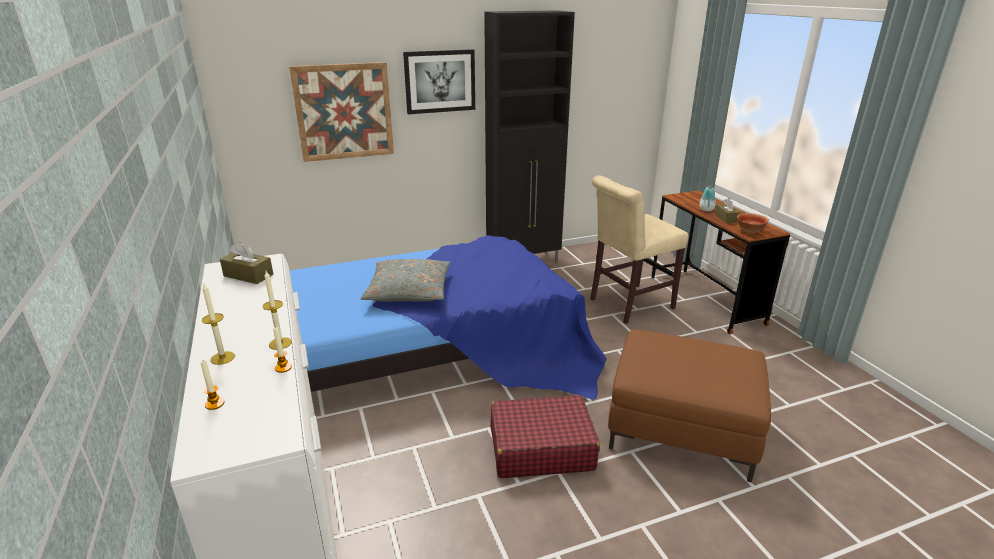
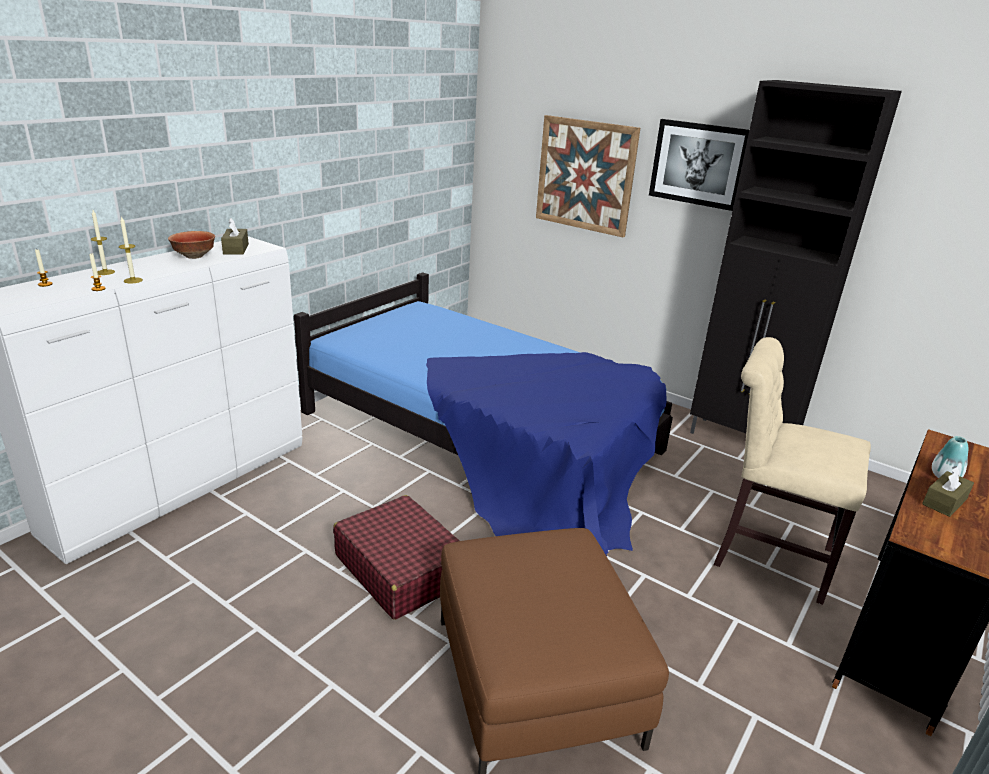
camera: 55 degrees right, 0 degrees up
(408, 291) = (473, 364): grey pillow -> none
(750, 231) = (931, 534): bowl -> bowl (194, 256)

